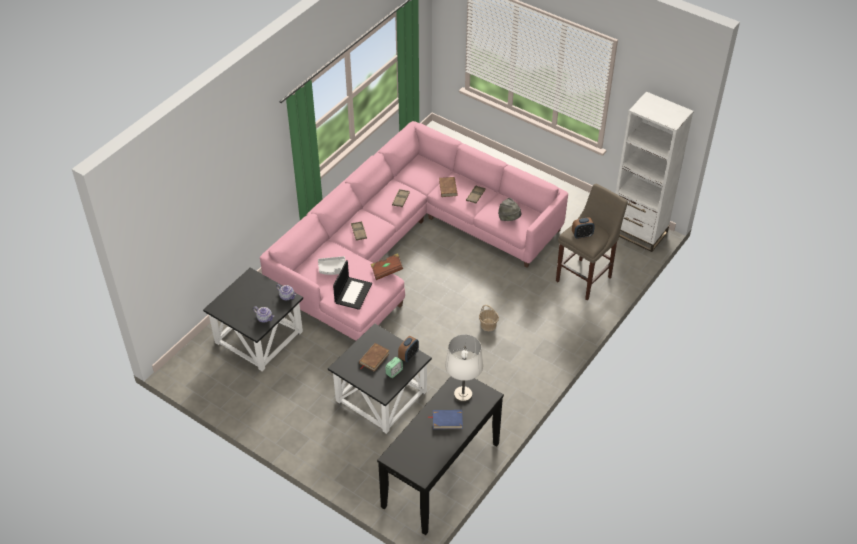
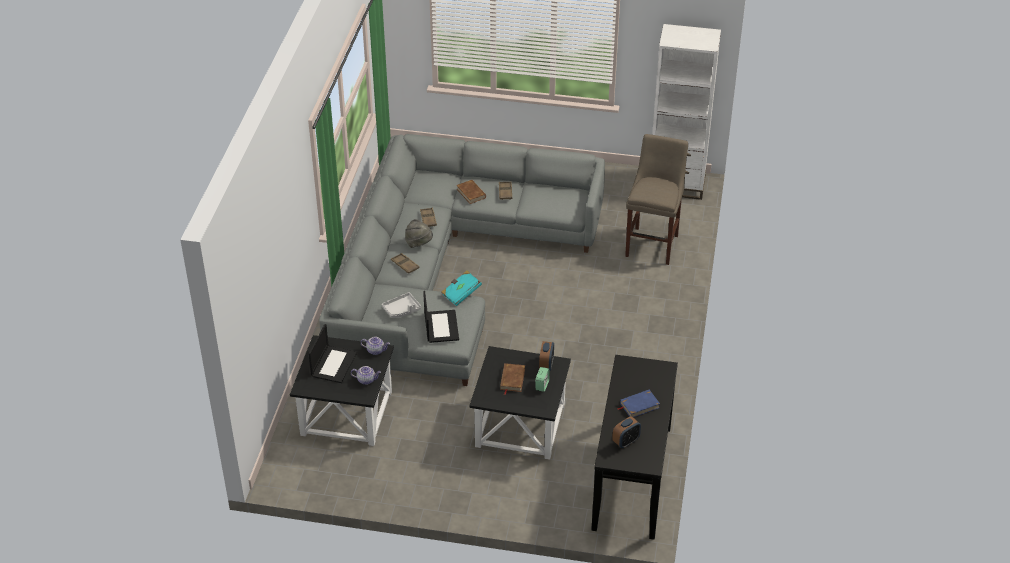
camera: 25 degrees left, 5 degrees down
(249, 296) = (333, 364): none -> laptop
(387, 270) = (461, 293): brown book -> turquoise book
(406, 242) = (445, 267): pink sofa -> grey sofa
(463, 395) = (638, 377): white table lamp -> none
(488, 325) = (585, 320): basket -> none
(509, 218) = (555, 204): grey hat -> grey hat (419, 244)
(582, 235) = (651, 192): alarm clock -> alarm clock (626, 441)

